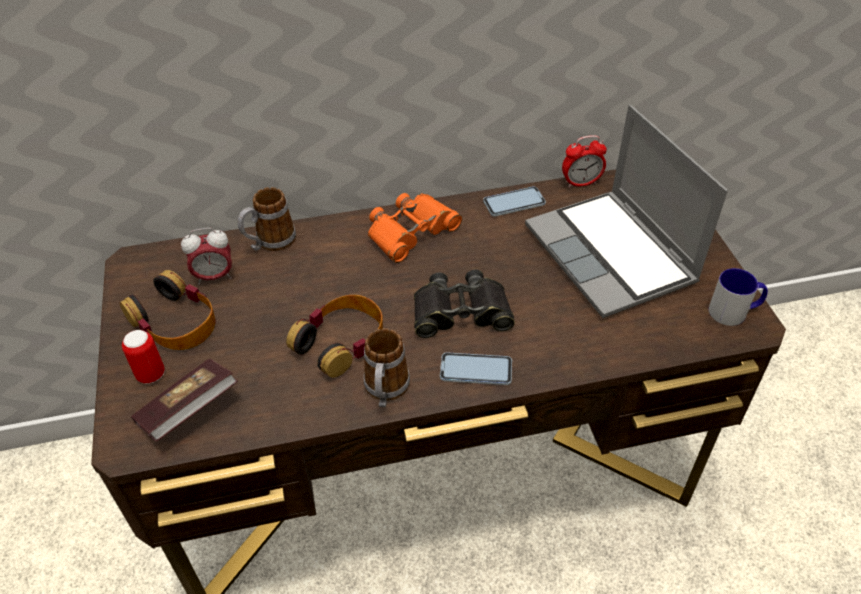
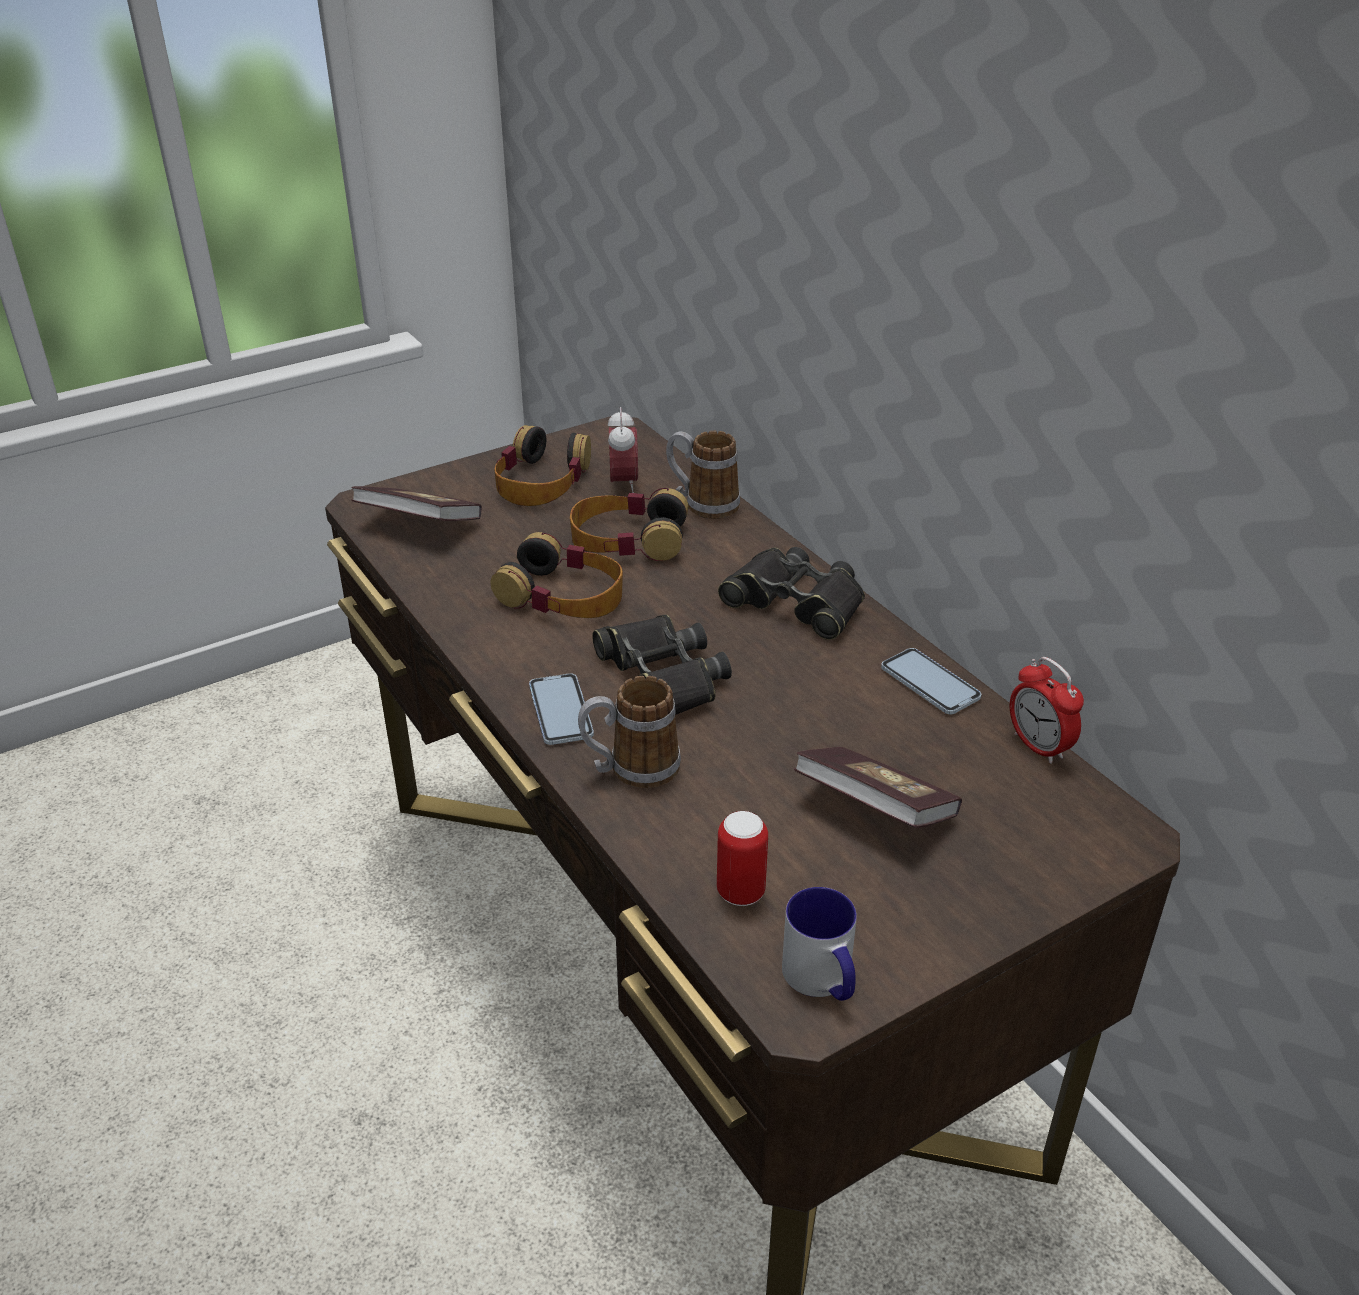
camera: 70 degrees right, 10 degrees down
(151, 374) = (460, 489): can -> can (740, 892)
(214, 276) = (623, 484): alarm clock -> alarm clock turned 150 degrees counterclockwise
(290, 291) = (628, 539): none -> headphones
(385, 391) = (495, 646): mug -> mug (631, 769)
(411, 232) = (796, 602): orange binoculars -> black binoculars
(612, 255) = (874, 809): laptop -> book

